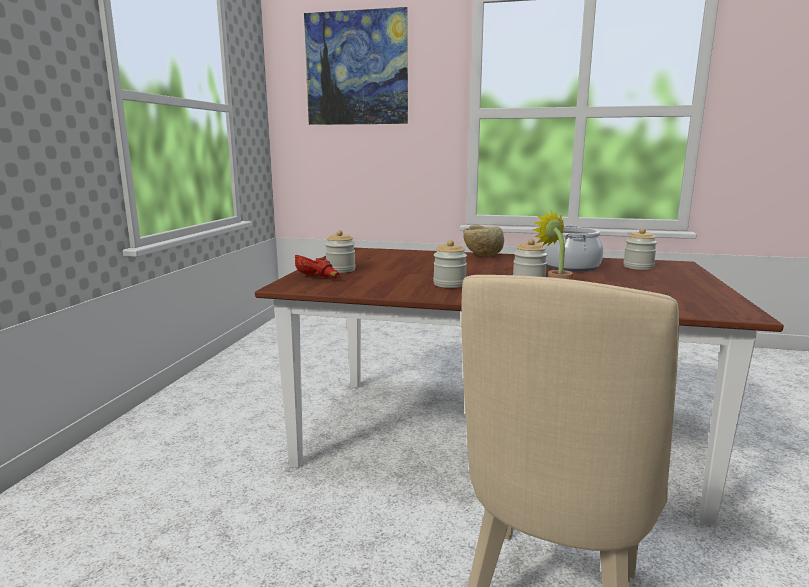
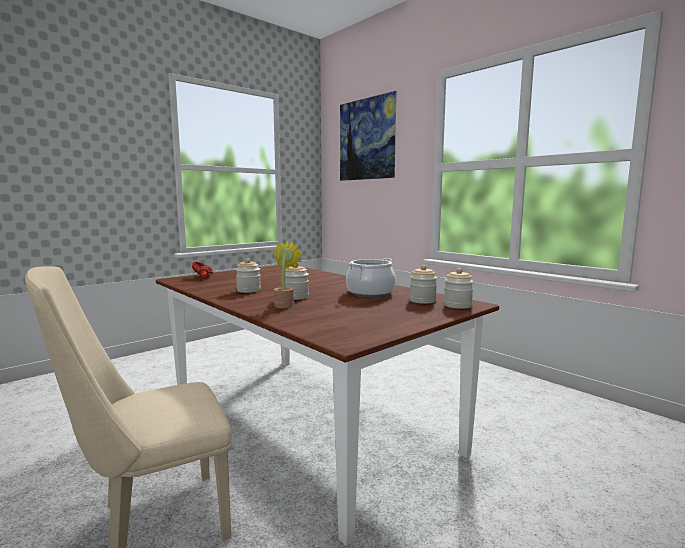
camera: 35 degrees right, 5 degrees down
(340, 270) = (230, 275): jar -> jar (457, 305)
(483, 256) = (342, 278): beige bowl -> none

